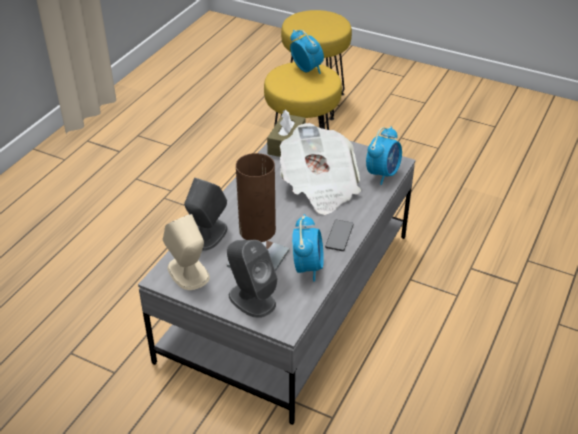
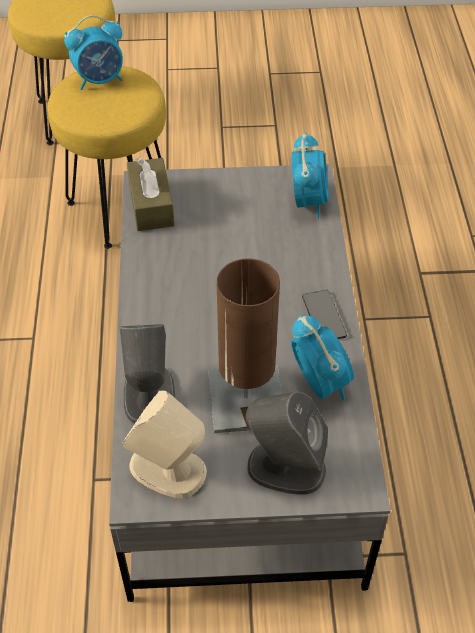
camera: 30 degrees left, 10 degrees up
(306, 69) = (100, 80): alarm clock -> alarm clock turned 135 degrees clockwise
(319, 187) = (244, 253): newspaper -> none

